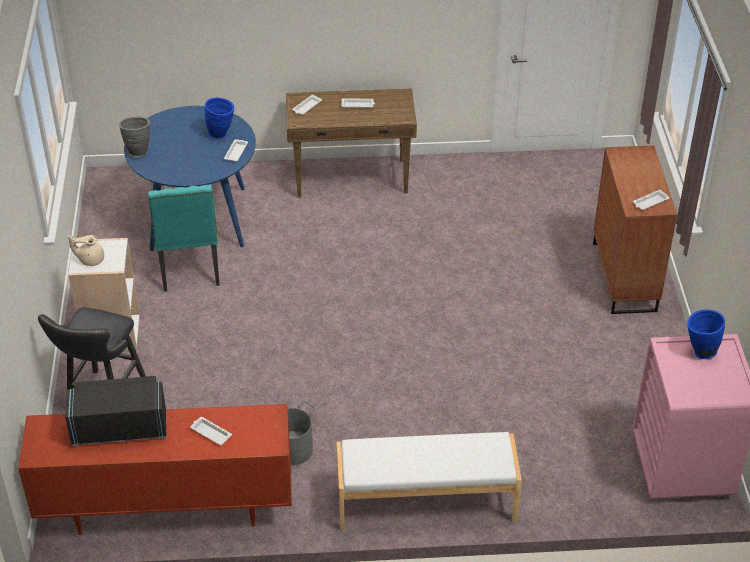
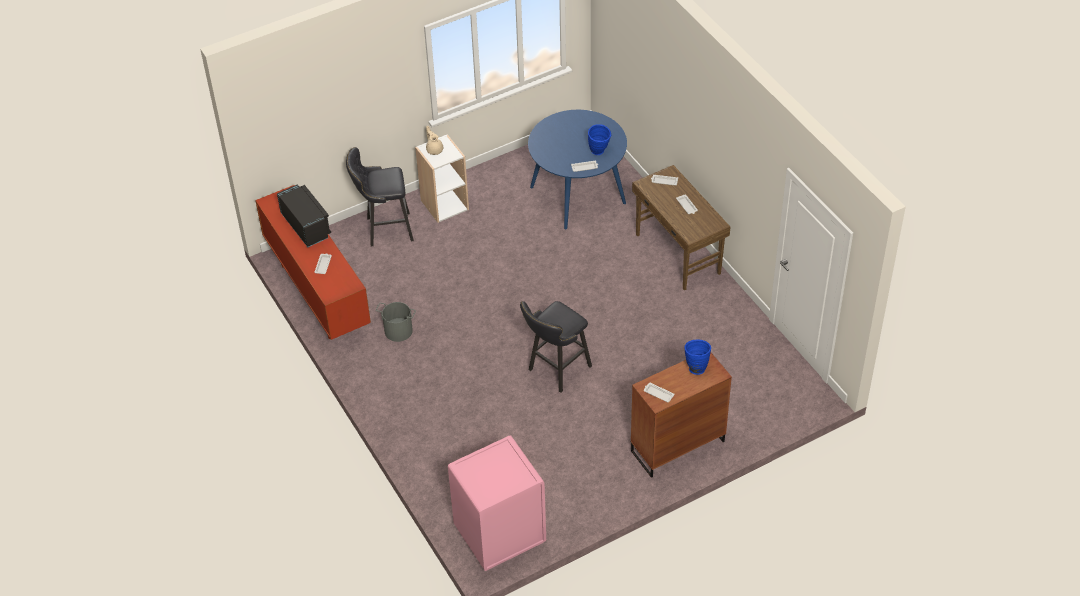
camera: 65 degrees right, 5 degrees up
(138, 151) = (552, 122): grey vase -> none
(189, 263) = (530, 211): turquoise chair -> none
(426, 503) = (391, 412): white bench -> none
(457, 332) = (555, 372): none -> black stool
(699, 351) = (512, 466): blue vase -> blue vase (696, 367)

